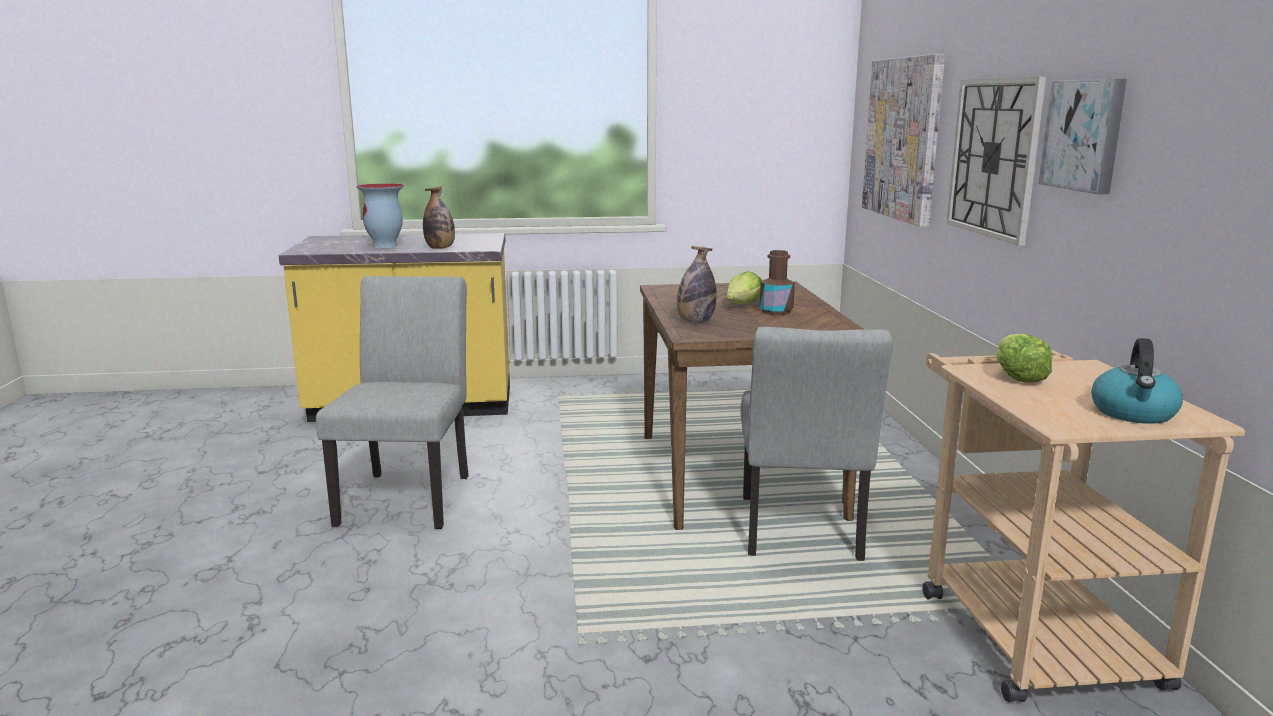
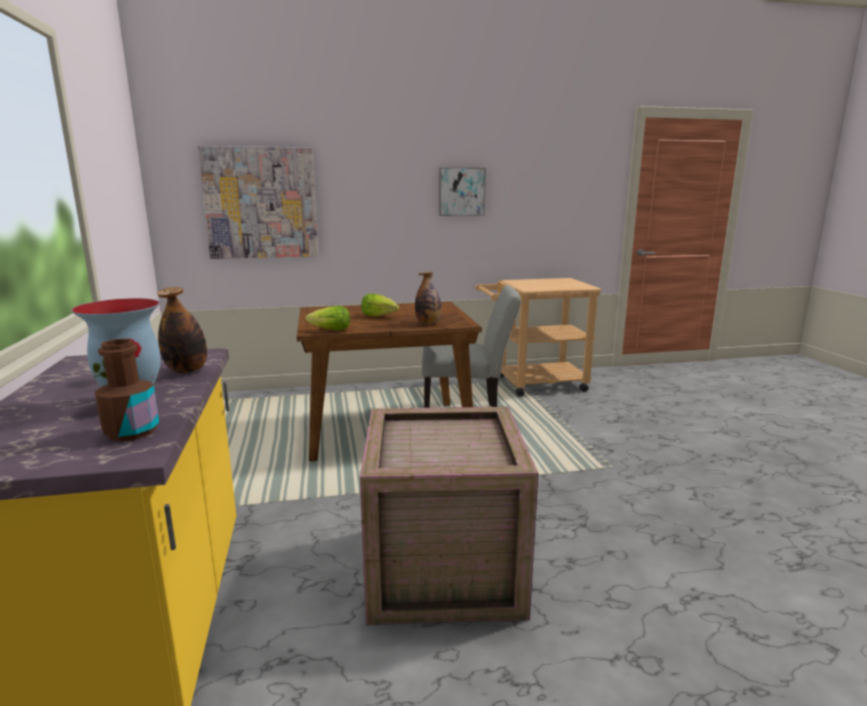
camera: 95 degrees left, 0 degrees up
(409, 494) = (441, 567): grey chair -> crate
(776, 311) = (397, 311): brown bottle -> brown bottle (131, 431)
(994, 158) = (387, 207): wall clock -> none
(1017, 376) = (534, 286): lettuce -> lettuce (330, 330)
(1133, 413) = (568, 282): kettle -> none

